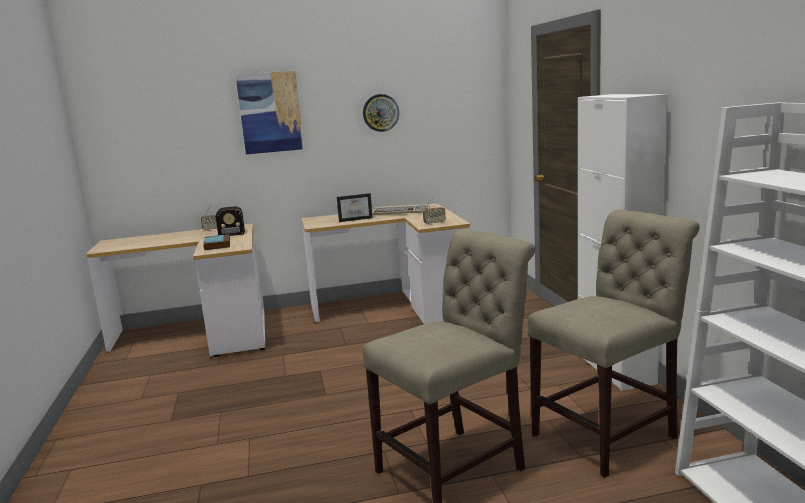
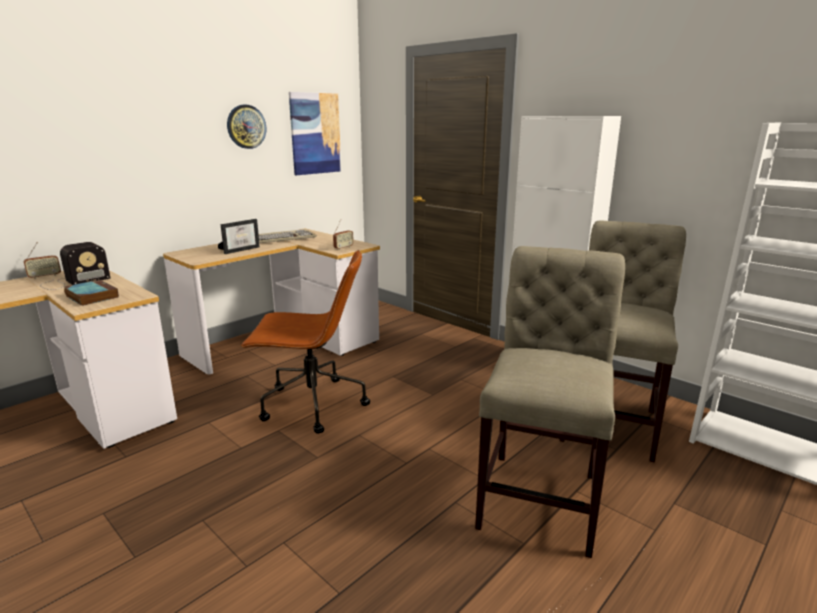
camera: 35 degrees left, 5 degrees up
(270, 112) = (113, 116): picture -> picture (315, 133)
(361, 358) = (311, 405): none -> brown office chair

